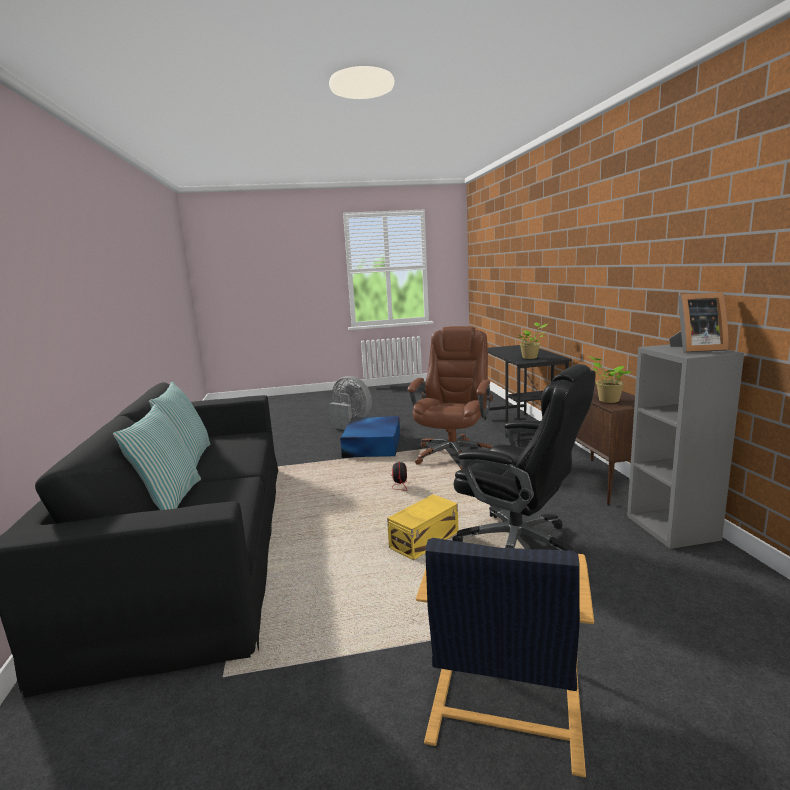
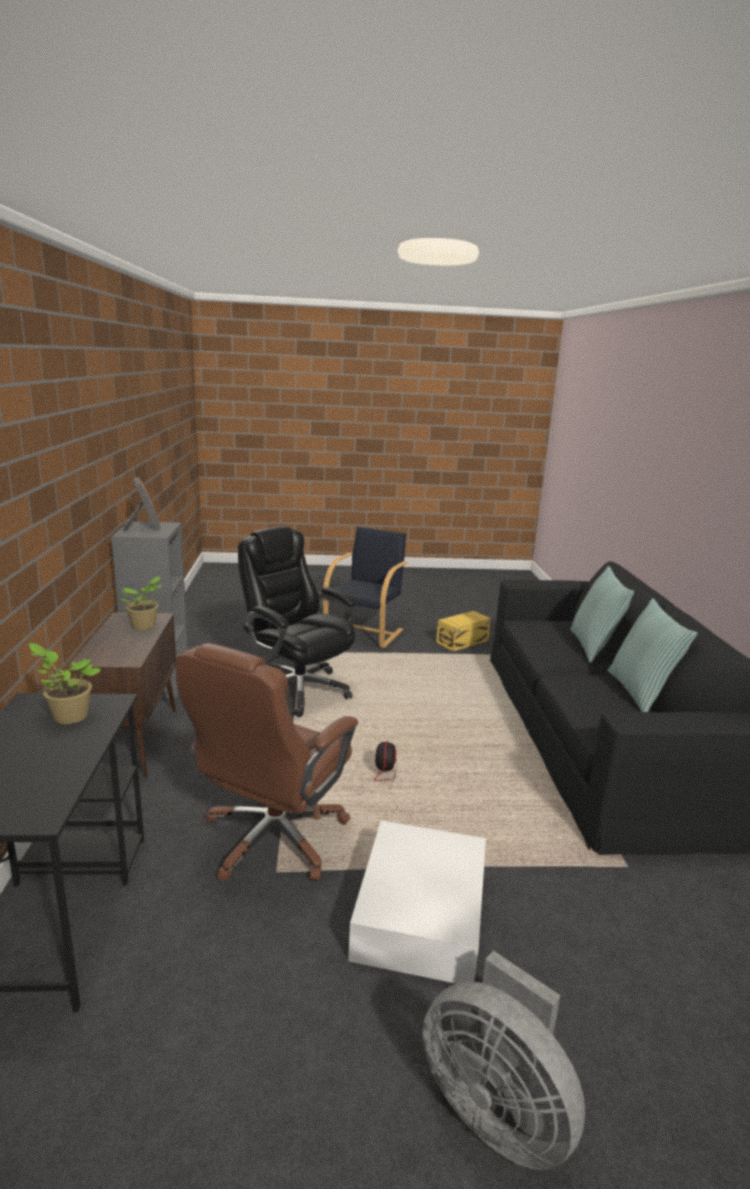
camera: 175 degrees left, 5 degrees up
(373, 445) = (419, 914): blue storage box -> white storage box
(423, 540) = (377, 704): yellow storage box -> yellow storage box (463, 642)
(695, 349) = (144, 527): picture frame -> picture frame turned 60 degrees clockwise

